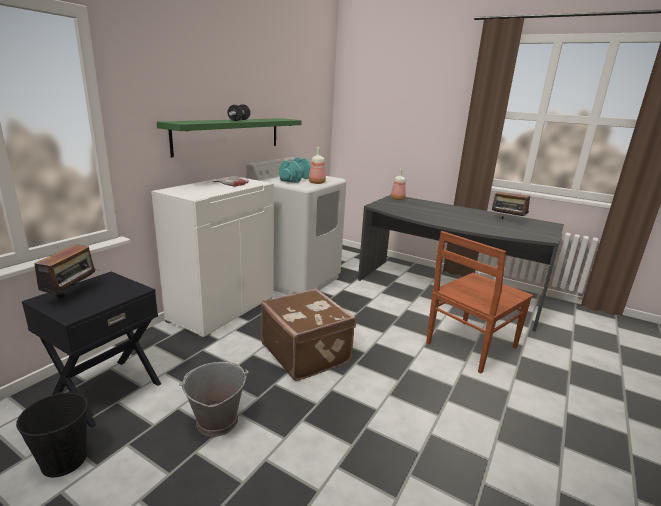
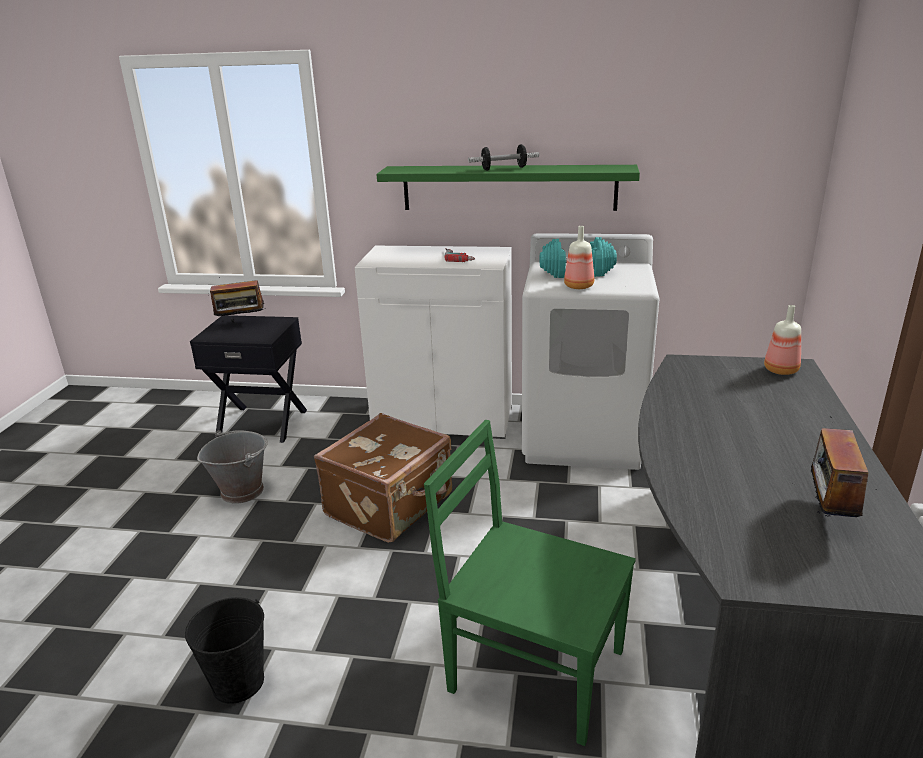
camera: 70 degrees right, 5 degrees up
(64, 460) = (177, 445): black bucket -> black bucket (238, 682)
(469, 346) = (532, 668): brown chair -> green chair

